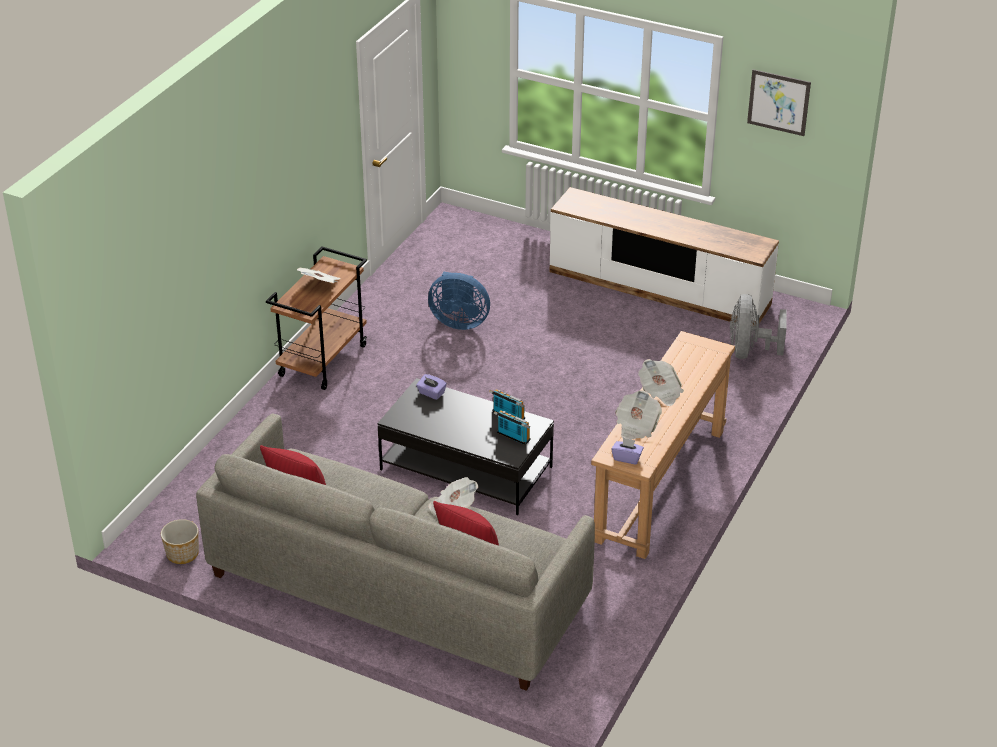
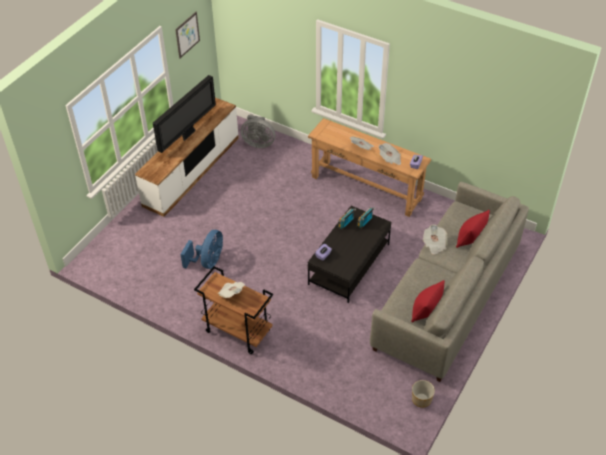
camera: 85 degrees left, 10 degrees up
(674, 224) = (188, 134): none -> television

